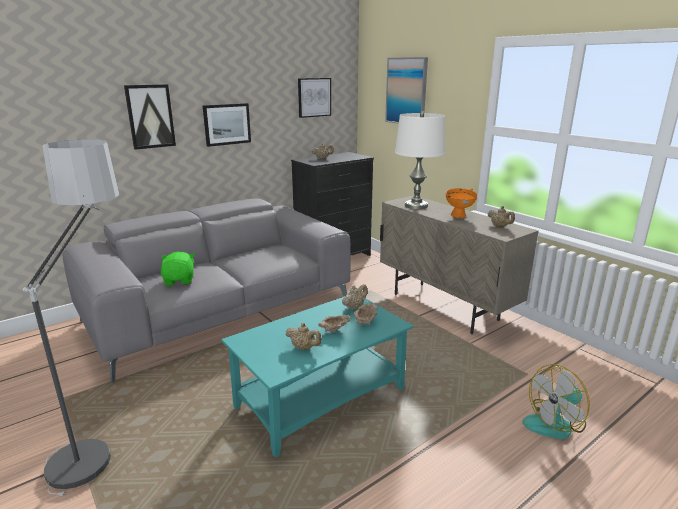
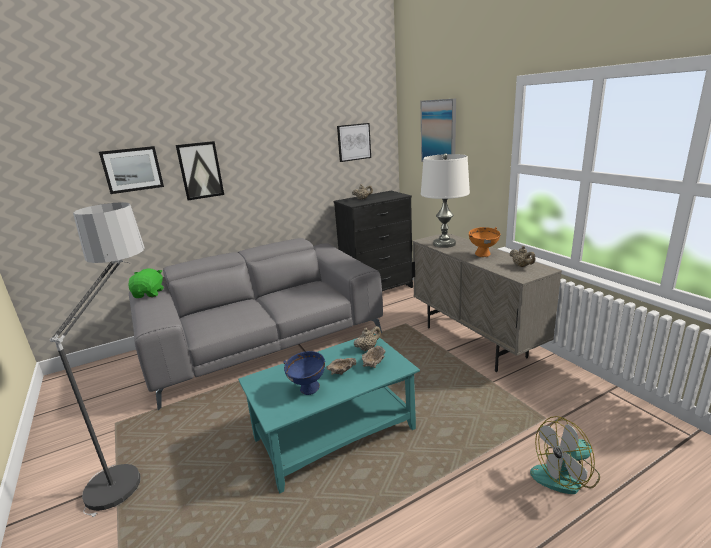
camera: 10 degrees right, 0 degrees up
(180, 280) = (220, 318): green plush toy -> green plush toy (149, 294)
(227, 124) = (271, 172): picture -> picture (132, 169)
(304, 348) = (308, 390): beige teapot -> blue bowl

